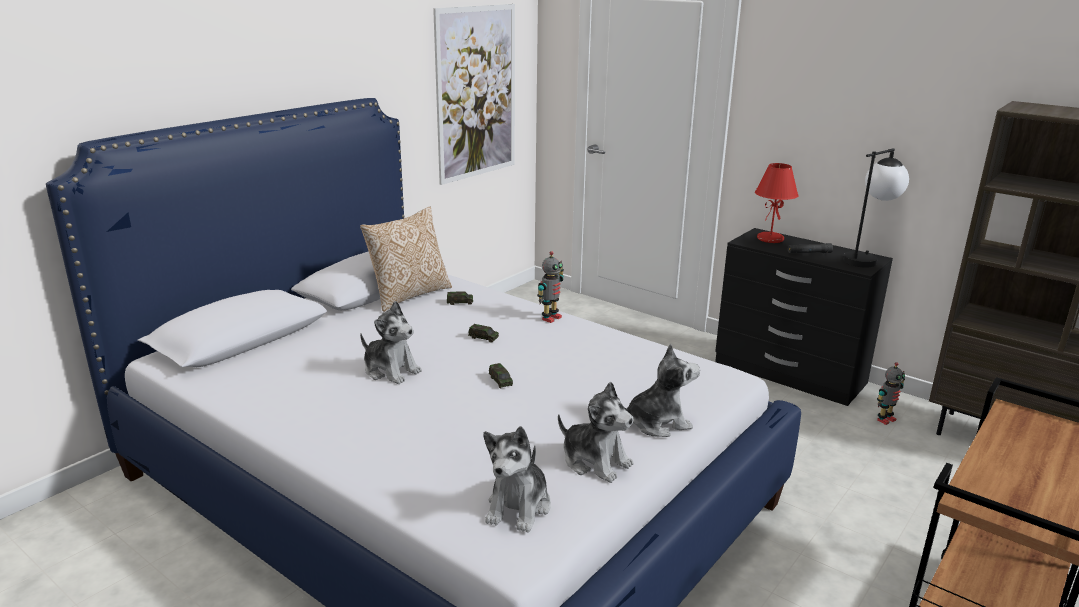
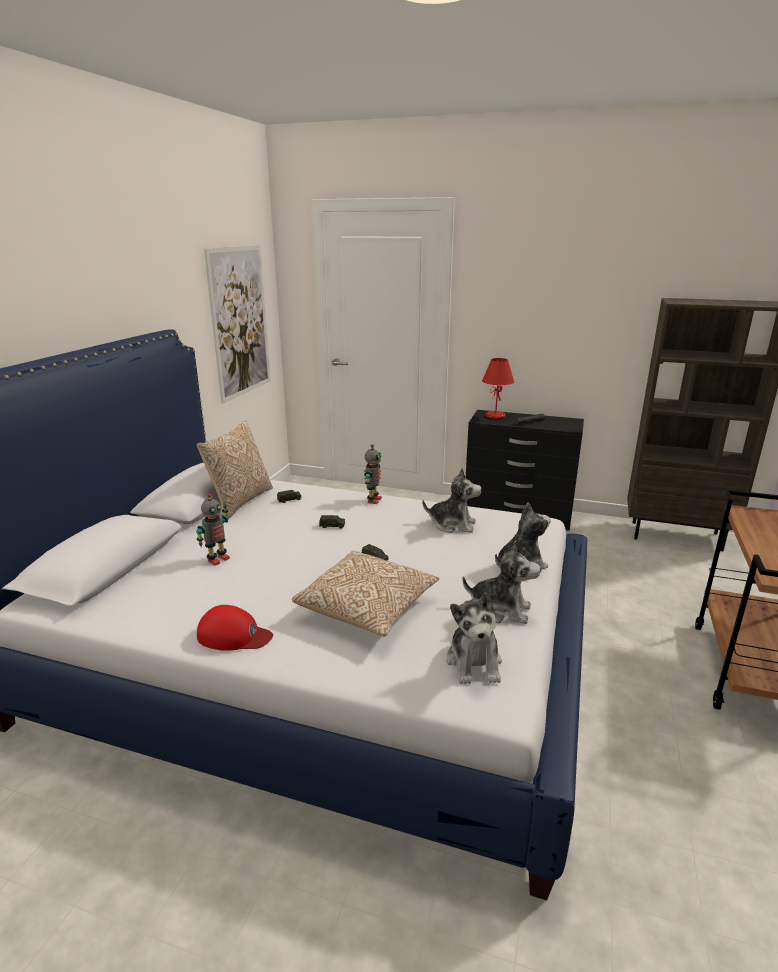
camera: 20 degrees left, 0 degrees up
(307, 426) = (234, 635): none -> red cap
(391, 370) = (274, 568): plush toy -> plush toy (452, 524)
(451, 429) = (367, 608): none -> pillow
(867, 259) = (569, 421): table lamp -> none
(885, 419) = (598, 535): toy robot -> toy robot (217, 559)

